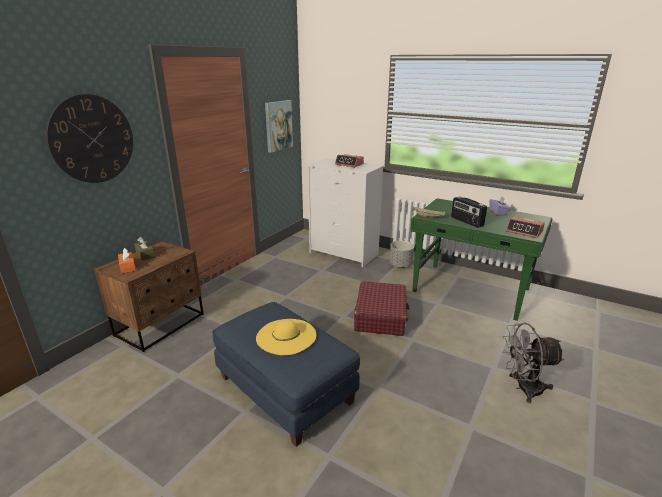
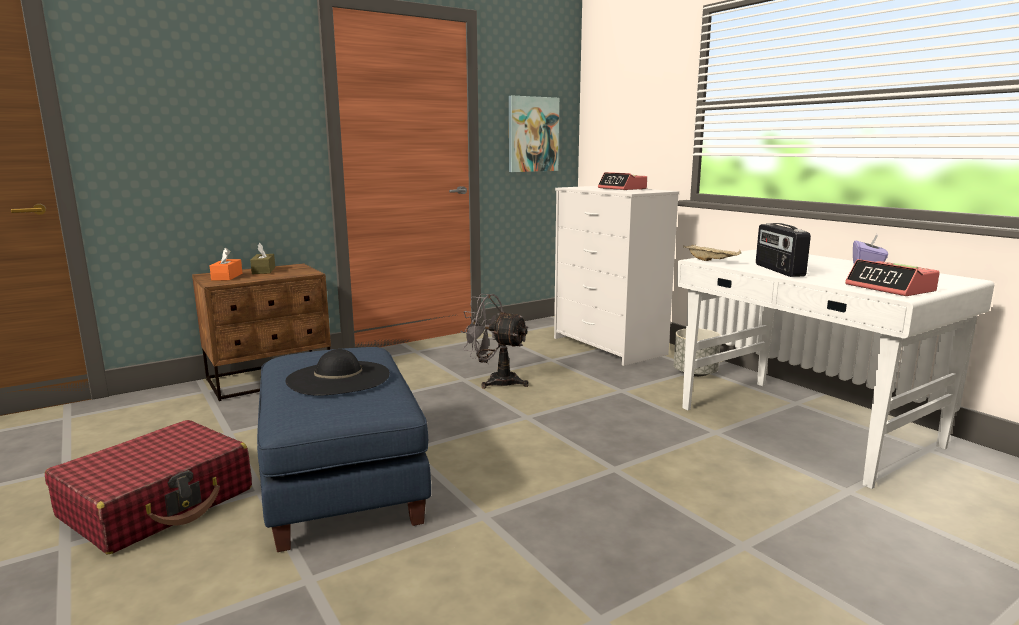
camera: 25 degrees right, 10 degrees down
(92, 139) = (215, 100): wall clock -> none
(286, 336) = (338, 378): yellow hat -> black hat
(380, 316) = (589, 428): red suitcase -> red suitcase (158, 503)
(471, 291) = (805, 427): green desk -> white desk
(523, 388) = (780, 595): grey fan -> grey fan (495, 381)

